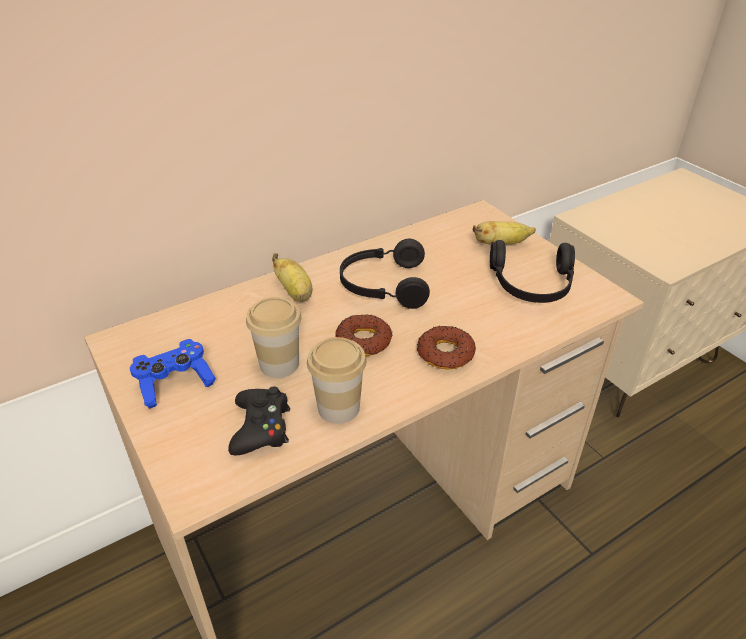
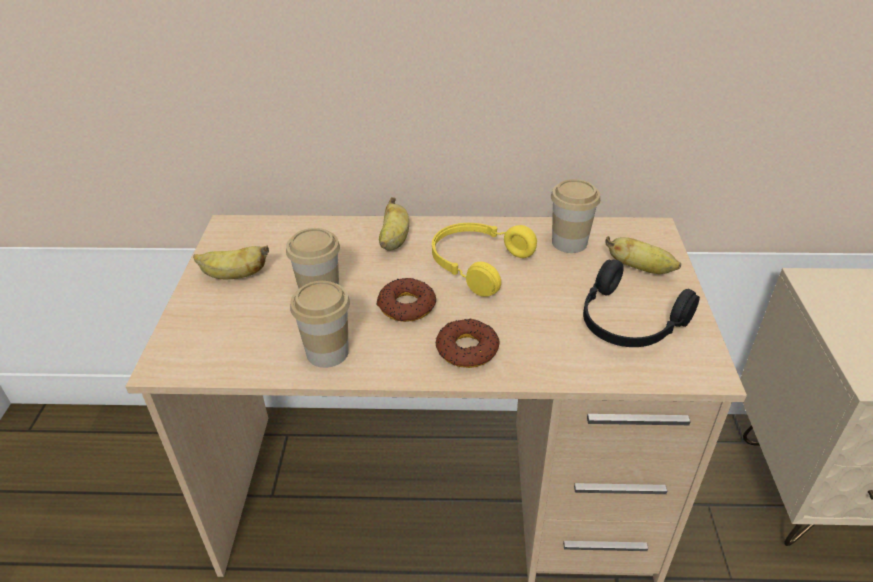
camera: 35 degrees right, 0 degrees up
(174, 383) = (234, 276): blue game controller -> banana
(261, 428) = (255, 339): black game controller -> none
(383, 285) = (476, 264): black headphones -> yellow headphones
(434, 243) = (569, 242): none -> cup

